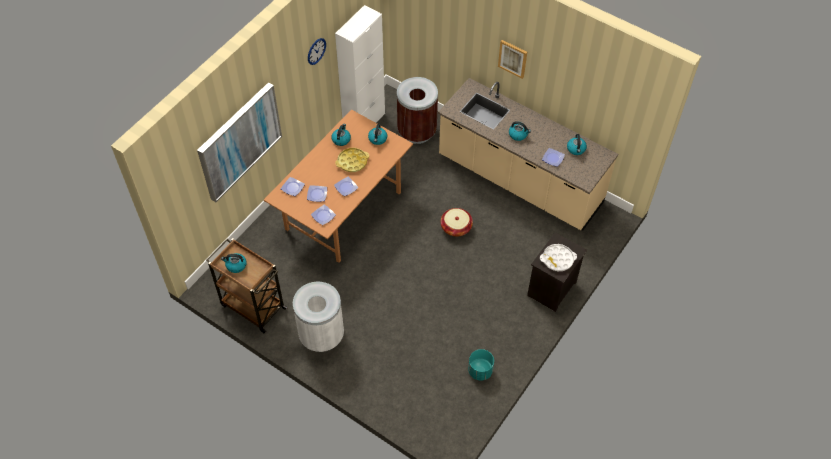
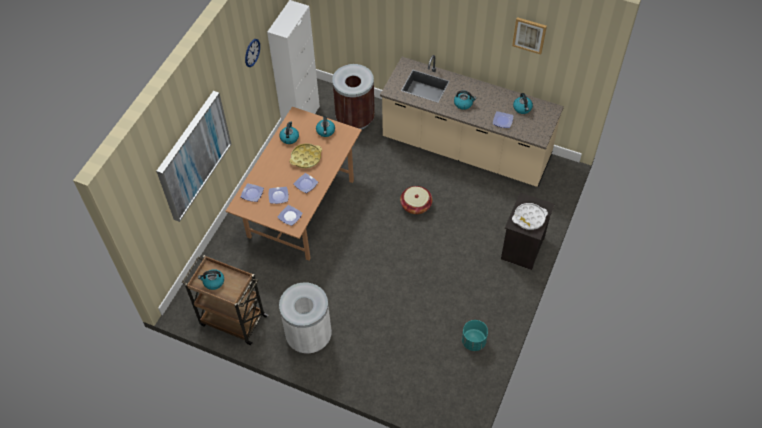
camera: 10 degrees left, 0 degrees up
(513, 58) = (447, 29): picture -> picture (529, 35)

